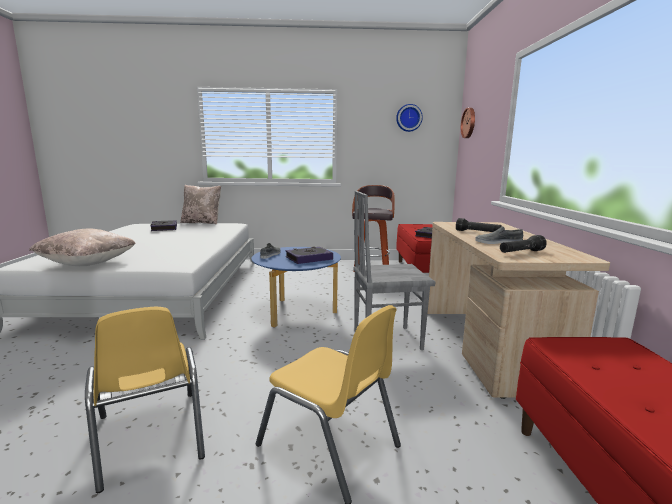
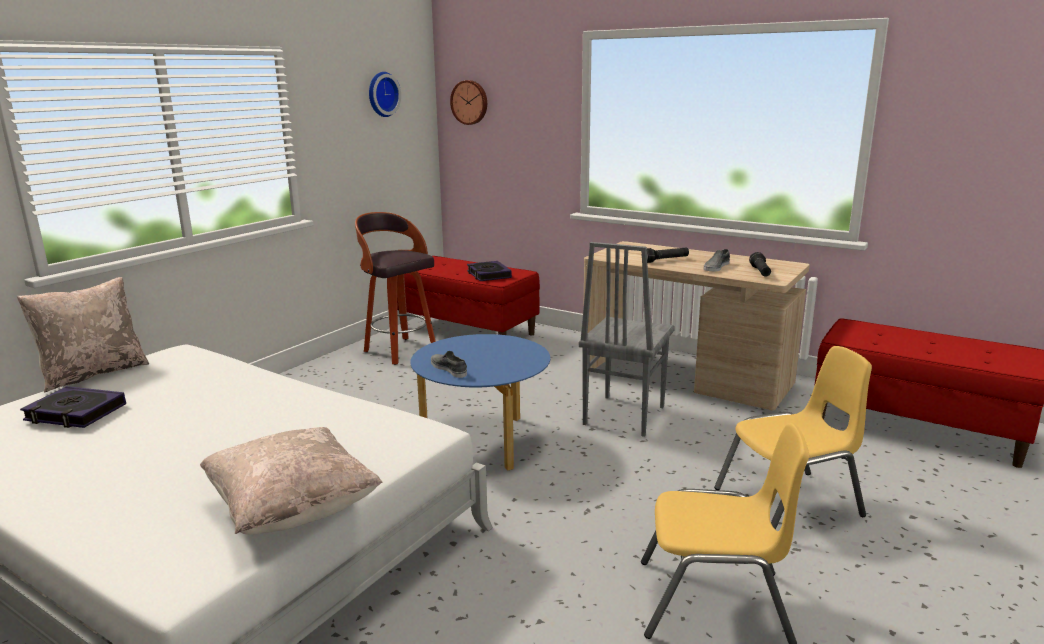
camera: 55 degrees left, 5 degrees up
(309, 258) = (503, 353): book -> none

